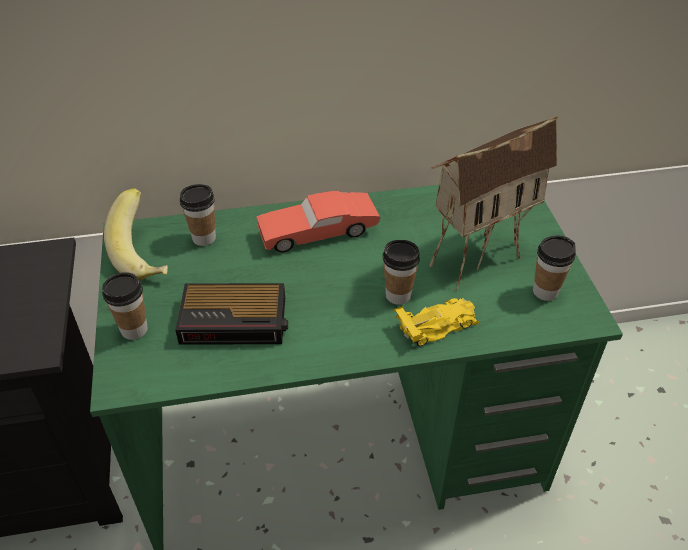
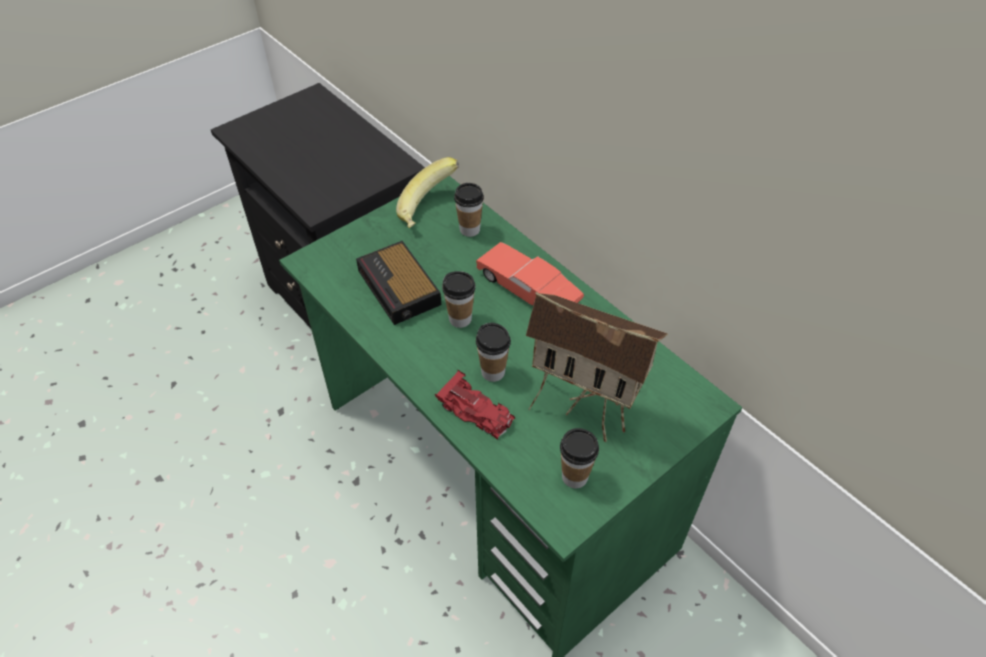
camera: 60 degrees right, 5 degrees up
(134, 329) = (357, 242): cup -> cup (460, 319)
(437, 325) = (477, 412): yellow toy car -> red toy car

